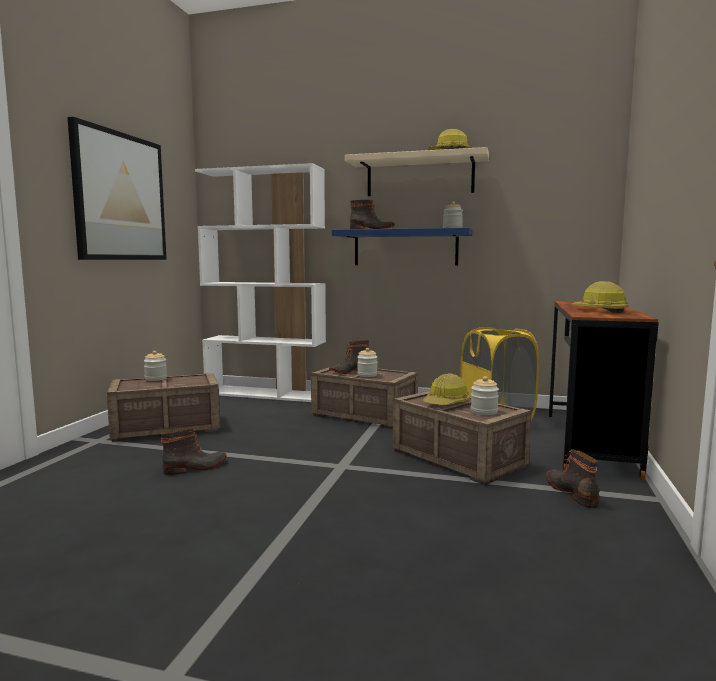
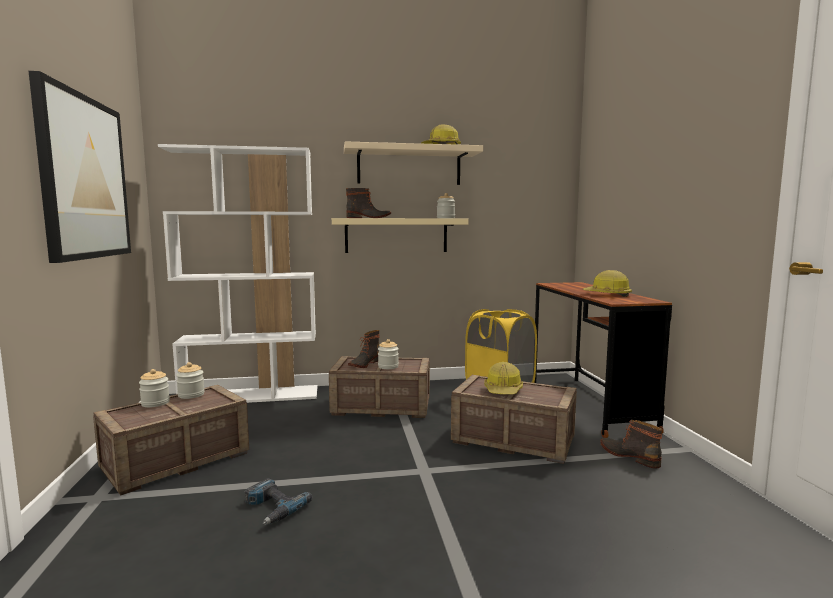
camera: 25 degrees left, 0 degrees up
(195, 467) = (272, 508): boot -> power drill
(405, 248) = (396, 235): blue shelf -> beige shelf
(484, 412) = (543, 395): jar -> jar (191, 395)

